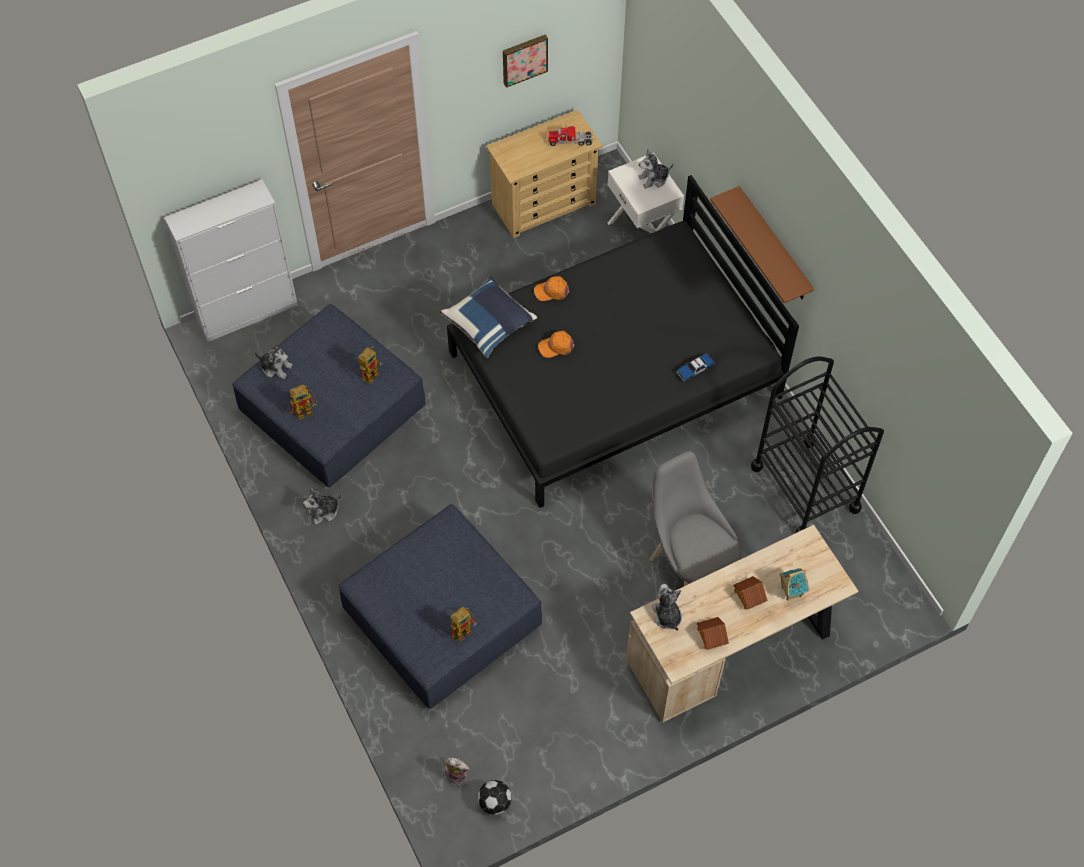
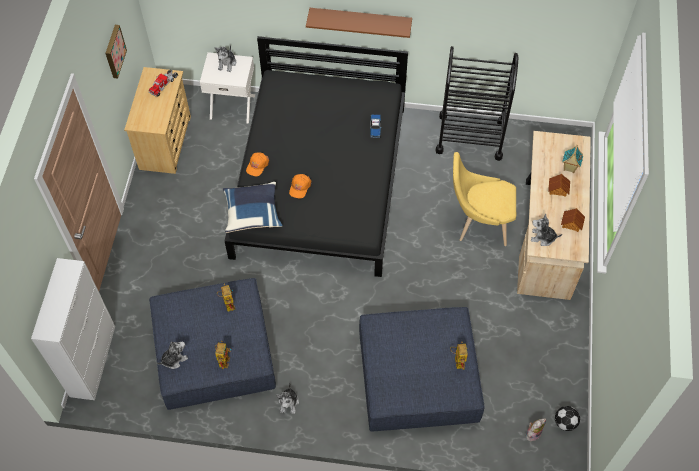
camera: 55 degrees left, 0 degrees up
(689, 565) = (478, 223): grey chair -> yellow chair

